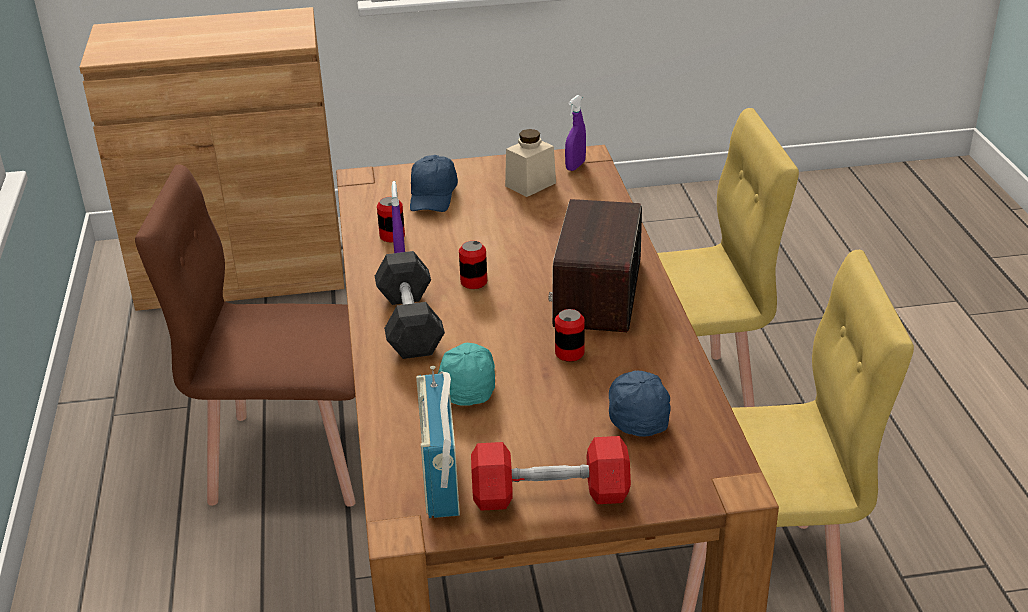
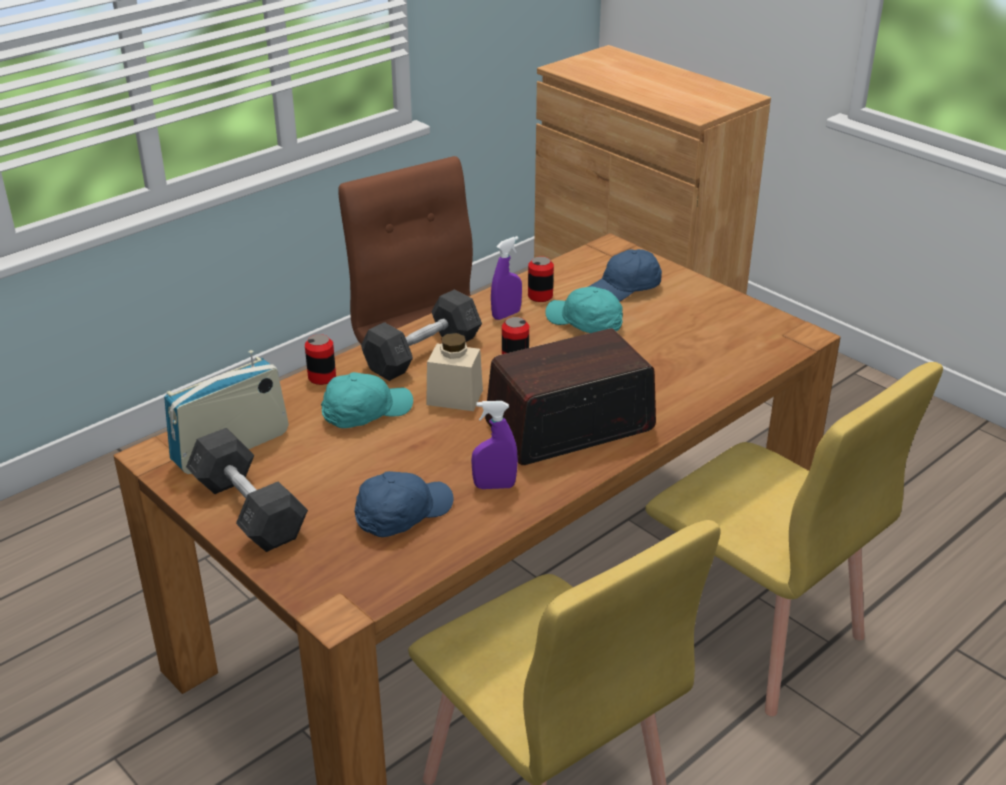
camera: 55 degrees right, 0 degrees up
(461, 232) = (584, 324): none -> turquoise cap
(530, 184) = (709, 326): beige jar -> beige jar (454, 397)
(550, 495) = (248, 509): red dumbbell -> grey dumbbell
(569, 353) = (458, 446): can -> can (322, 377)
(575, 166) = (774, 335): purple spray bottle -> purple spray bottle (494, 486)

